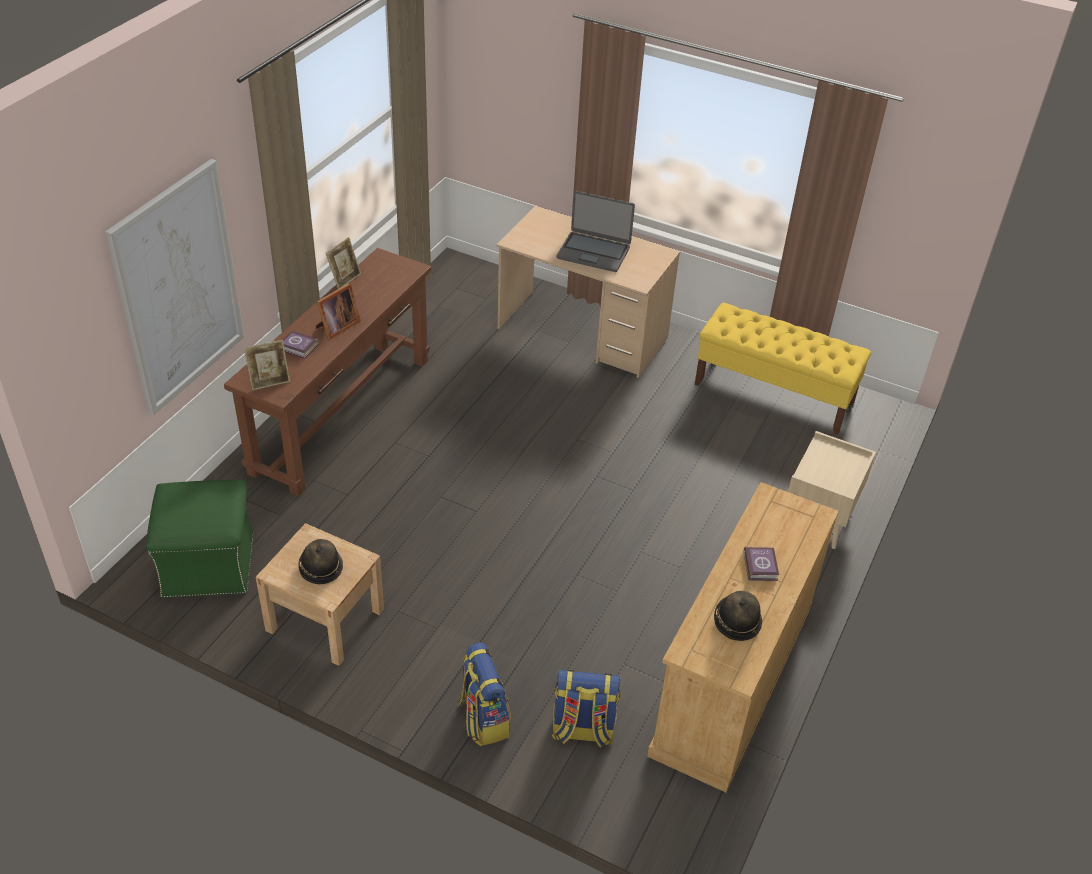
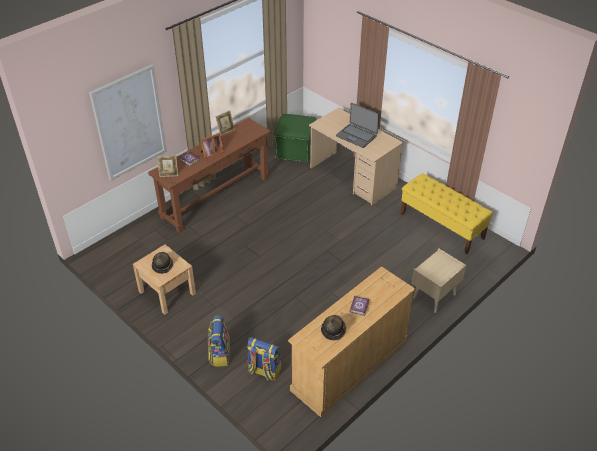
camera: 20 degrees right, 0 degrees up
(209, 565) = (126, 256): green ottoman -> green ottoman (295, 151)

